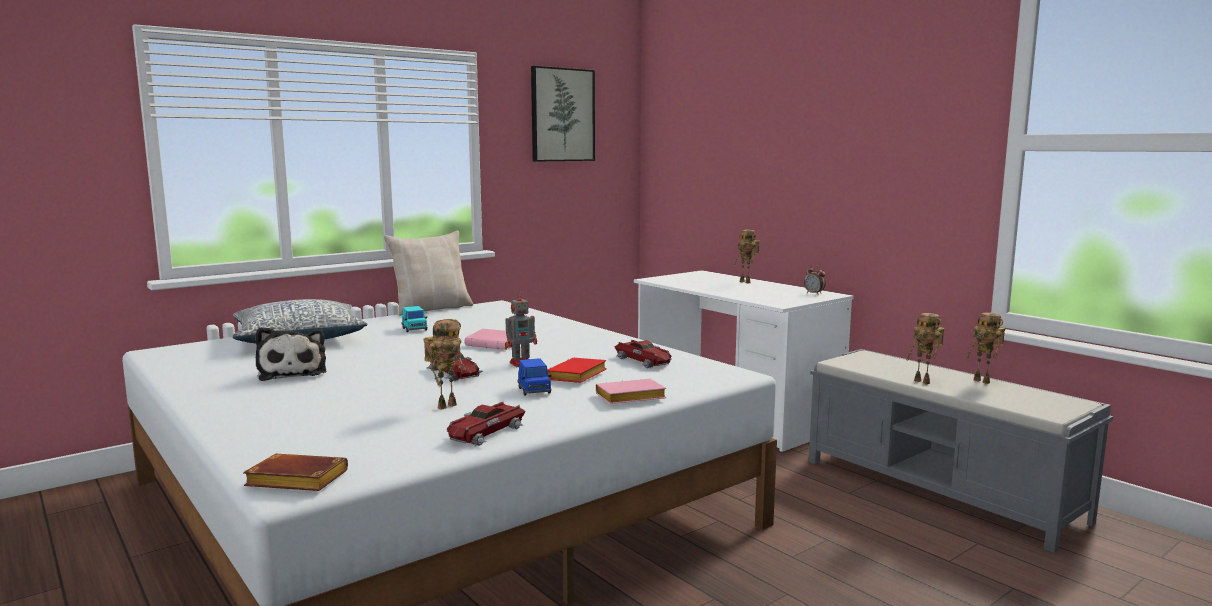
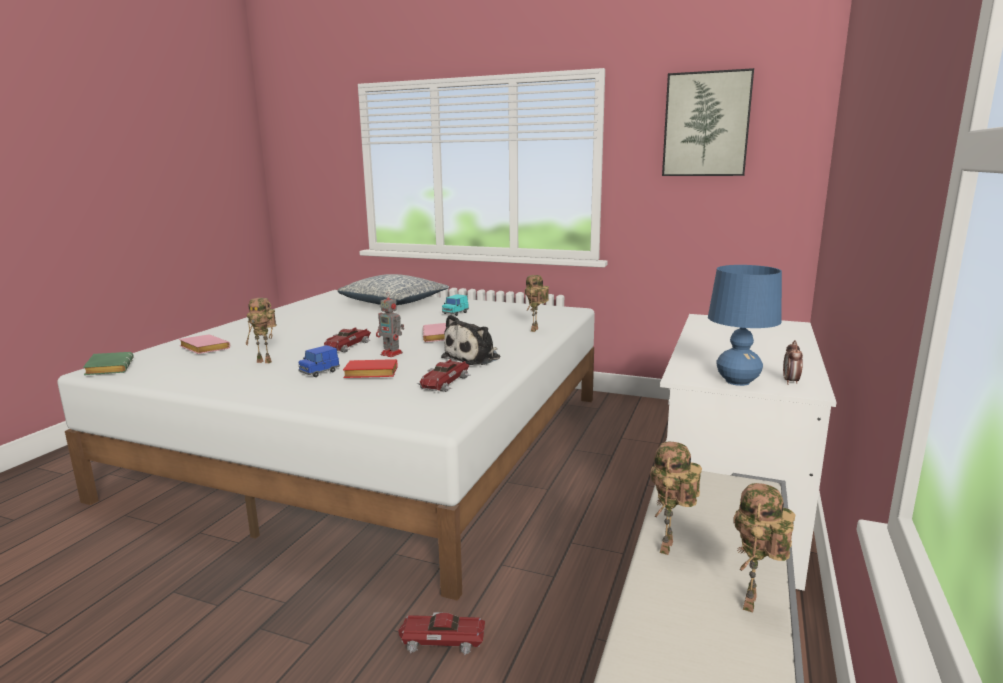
camera: 60 degrees right, 5 degrees up
(293, 372) = (317, 319): plush toy -> plush toy (474, 357)
(294, 481) = (108, 368): brown book -> green book
(431, 308) = (523, 302): beige pillow -> none
(486, 433) = (207, 383): toy car -> toy car (441, 640)
(629, 398) = (318, 401): pink book -> pink book (203, 349)
(746, 282) = (783, 346): toy robot -> toy robot (535, 330)
(802, 299) = (737, 381): none -> blue table lamp

